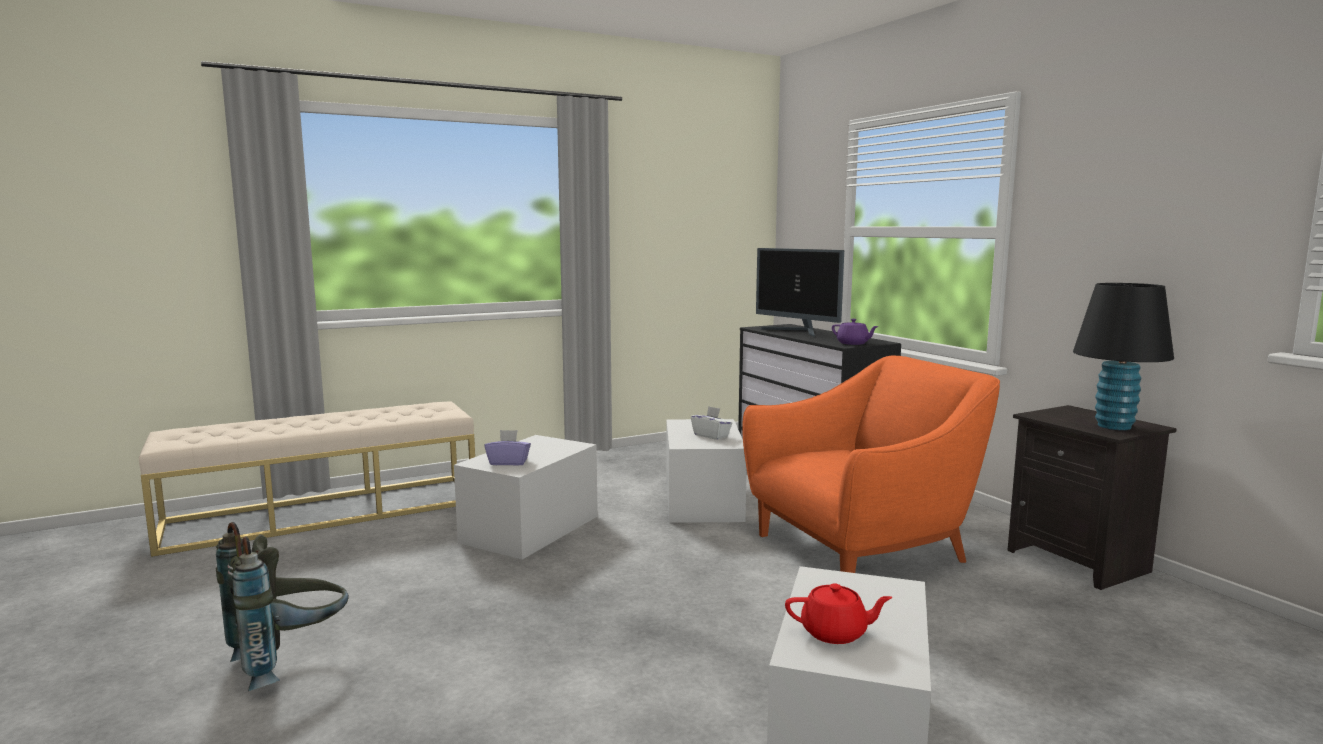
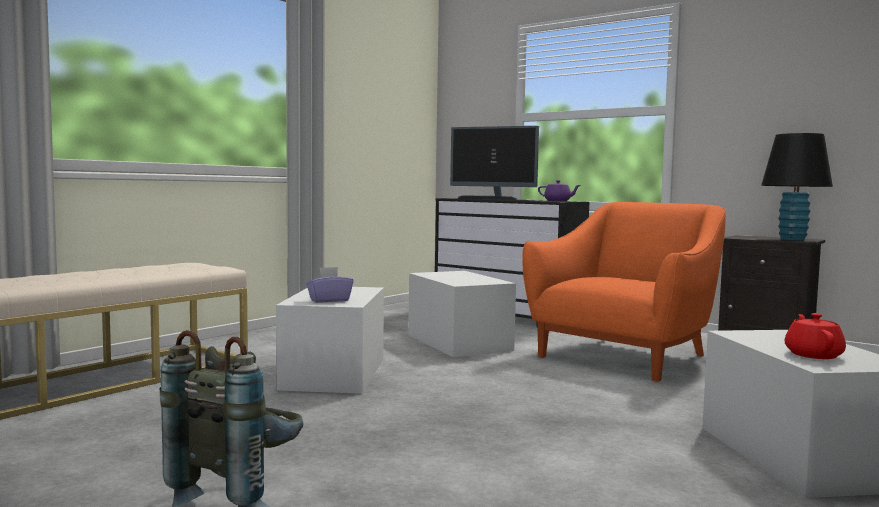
camera: 25 degrees left, 5 degrees down
(711, 435) = (471, 278): white tissue box -> none
(835, 633) = (813, 355): red teapot -> red teapot turned 60 degrees counterclockwise

